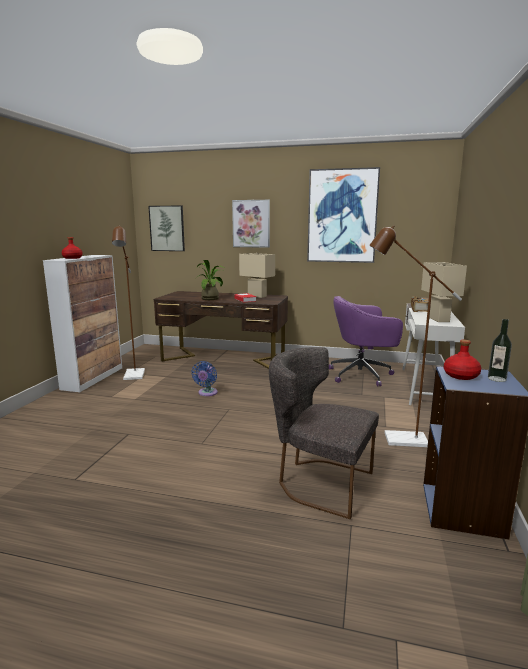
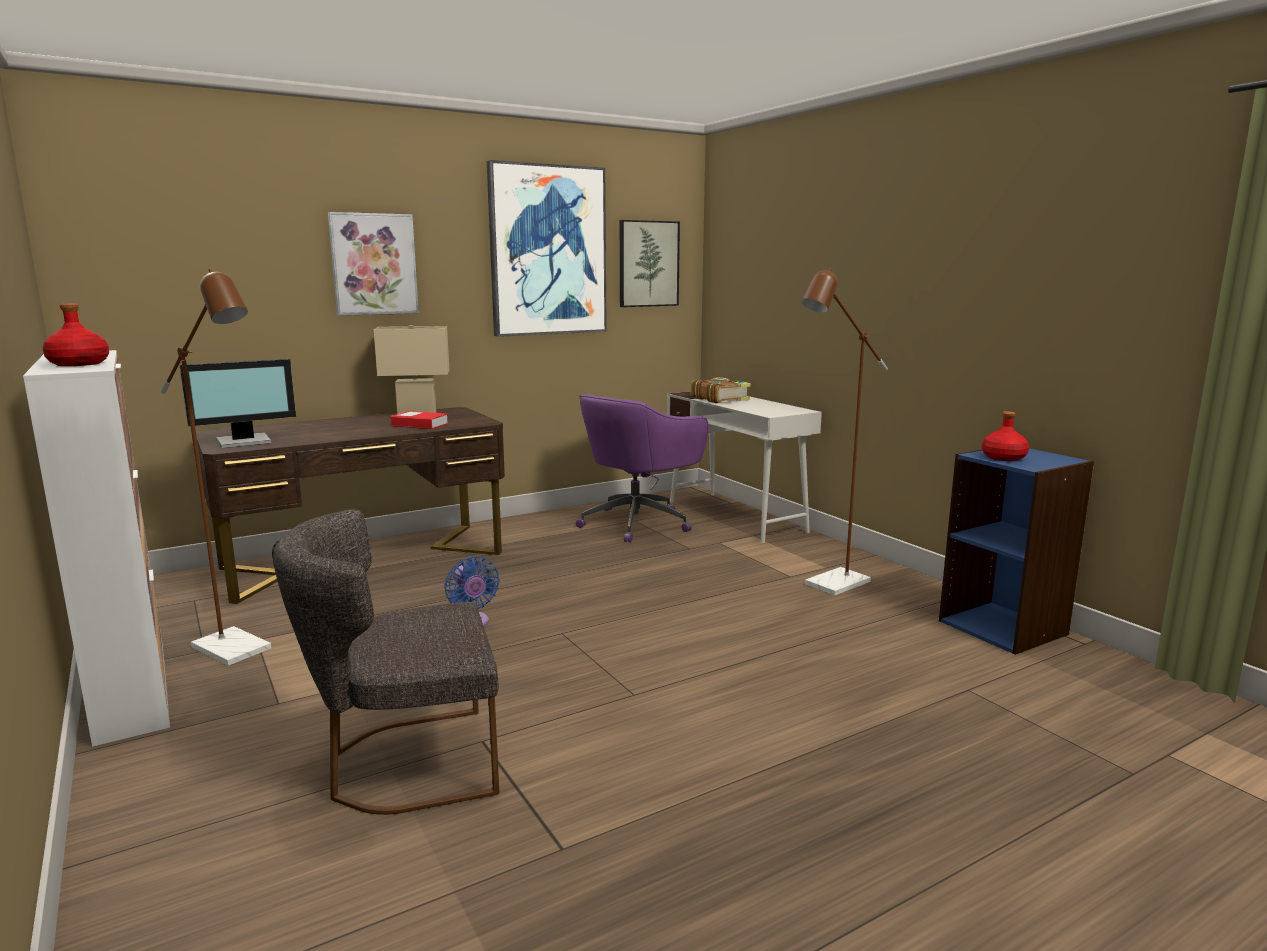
camera: 45 degrees left, 0 degrees up
(167, 228) = (149, 276): picture -> picture (648, 264)
(175, 297) = (245, 441): none -> monitor
(211, 298) = (343, 432): potted plant -> none
(319, 482) = (859, 666): grey chair -> grey chair (403, 764)
(438, 319) = (771, 408): beige table lamp -> none
(496, 379) = (1030, 453): bottle -> none

